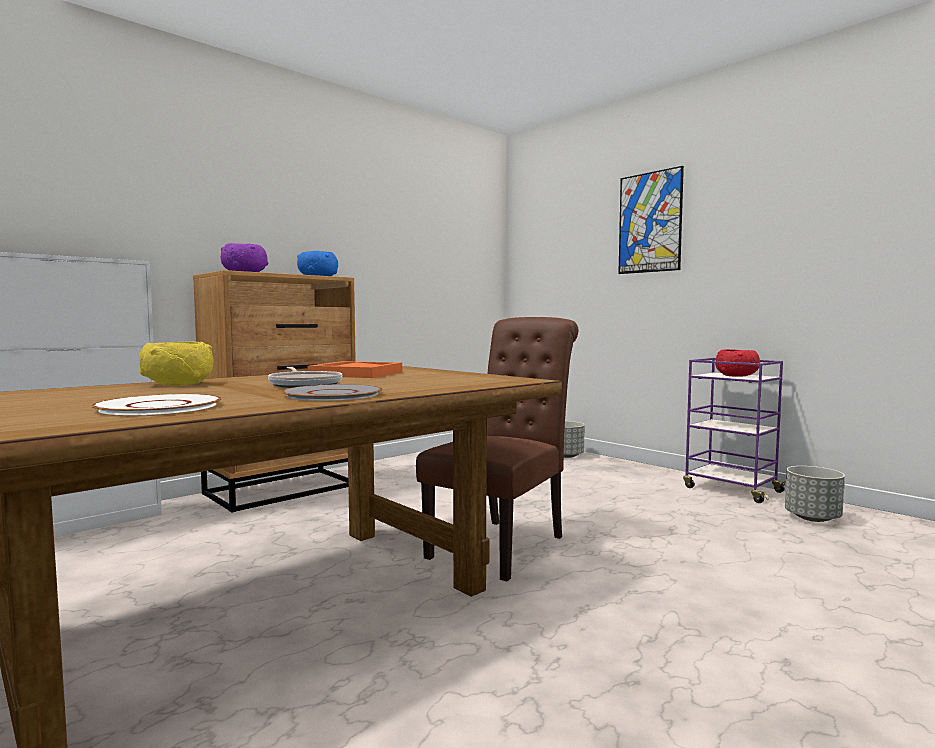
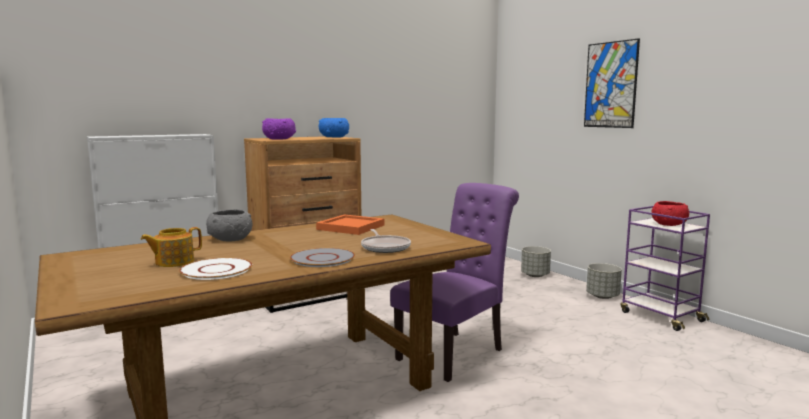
camera: 10 degrees right, 5 degrees up
(82, 402) = (173, 262): none -> teapot
(178, 384) = (230, 239): yellow bowl -> grey bowl
(305, 384) = (310, 243): frying pan -> frying pan (385, 247)
(503, 544) = (455, 352): brown chair -> purple chair
(812, 518) = (715, 347): grey planter -> grey planter (602, 296)

